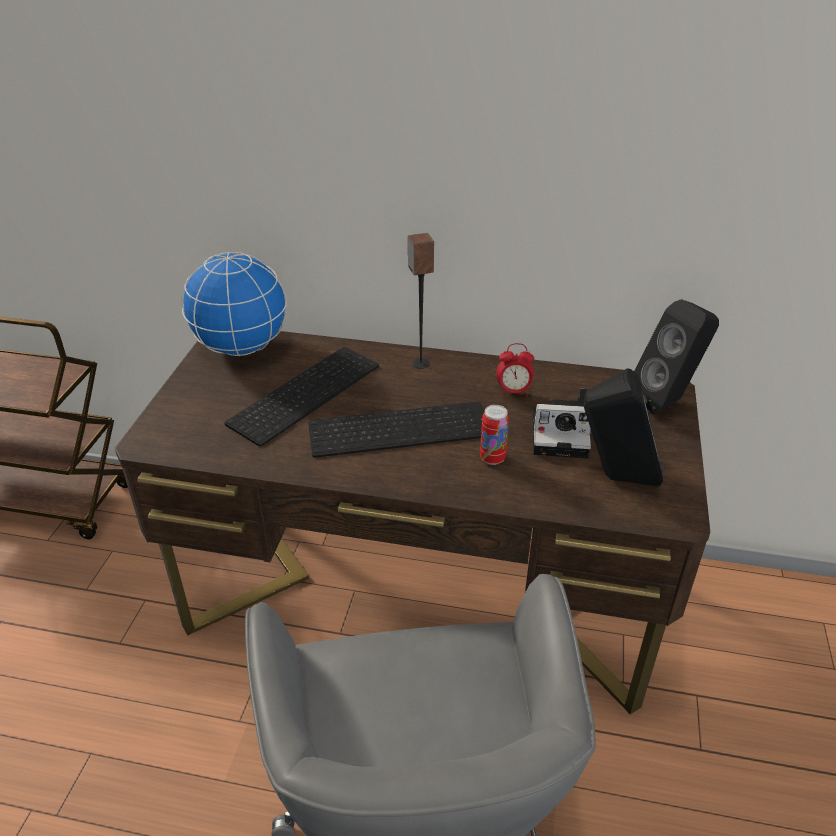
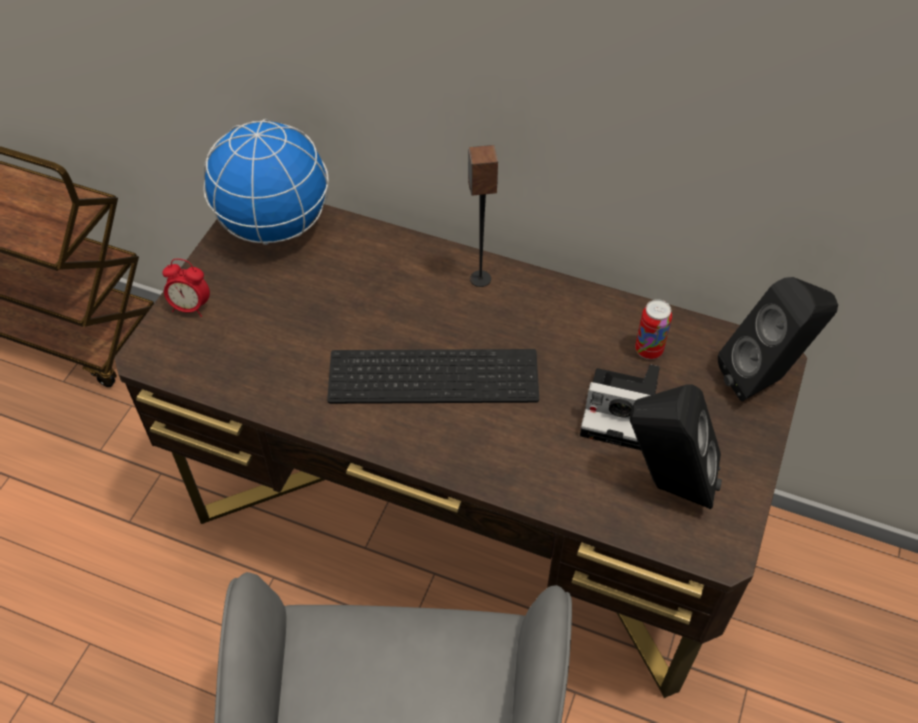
camera: 10 degrees right, 15 degrees up
(304, 392) = (335, 305): keyboard -> none
(492, 458) = (530, 434): can -> can (648, 350)
(513, 392) = (581, 338): alarm clock -> alarm clock (191, 307)

